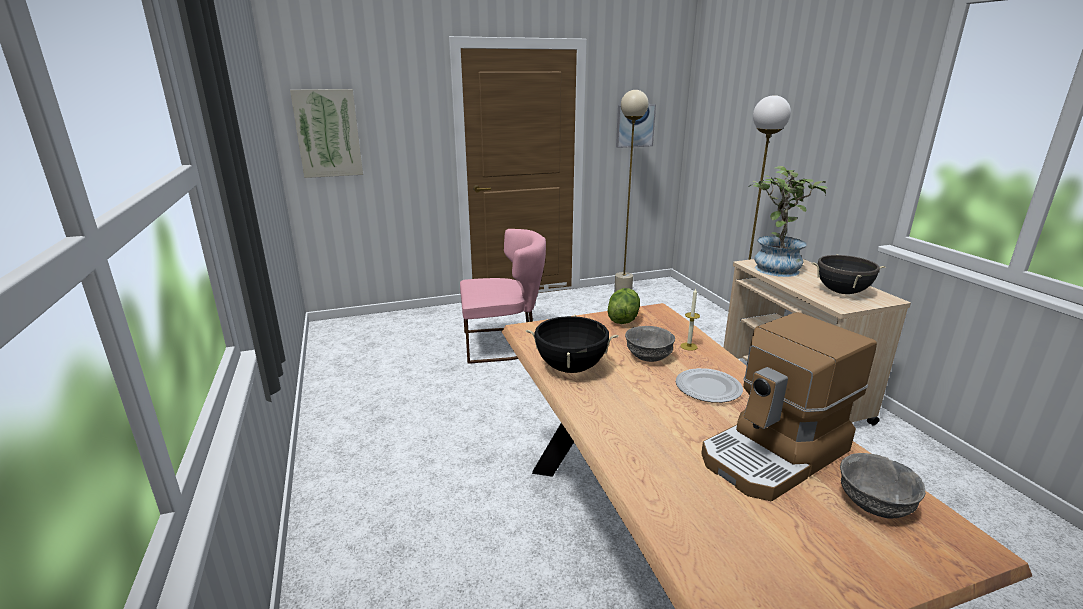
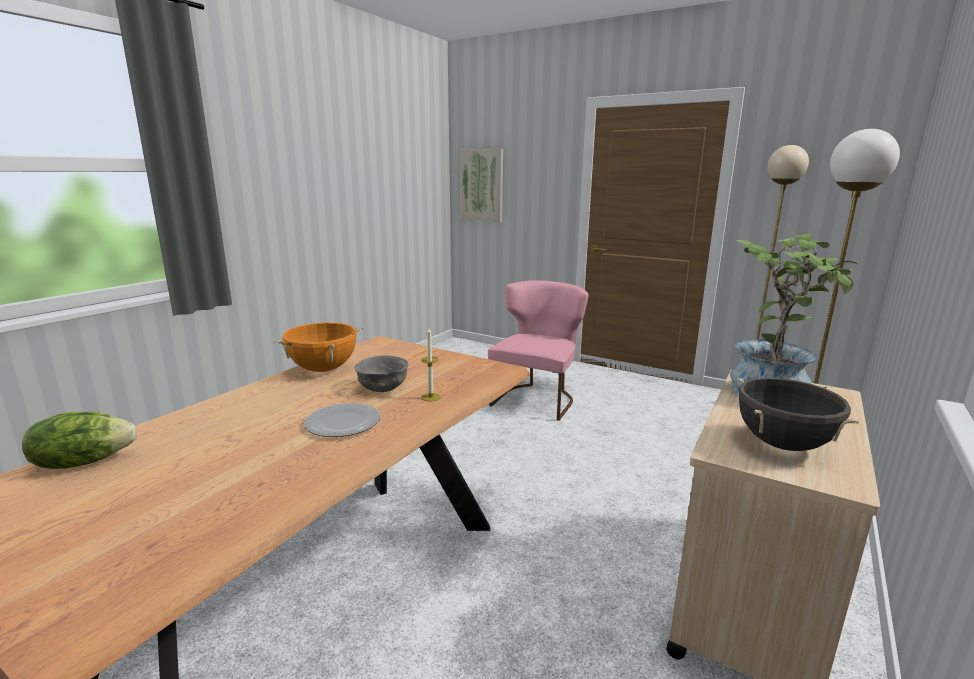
camera: 50 degrees right, 5 degrees down
(503, 344) = (537, 398): pink chair -> pink chair turned 105 degrees counterclockwise
(570, 368) = (323, 369): black cooking pot -> orange cooking pot
(622, 319) = (454, 362): lettuce -> lettuce (84, 461)
(635, 125) = (809, 195): picture -> none
(775, 455) = (222, 478): coffee machine -> none
(874, 503) = (142, 550): grey bowl -> none

